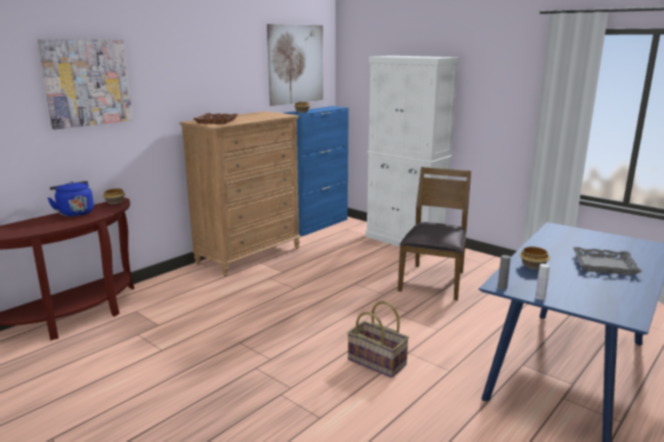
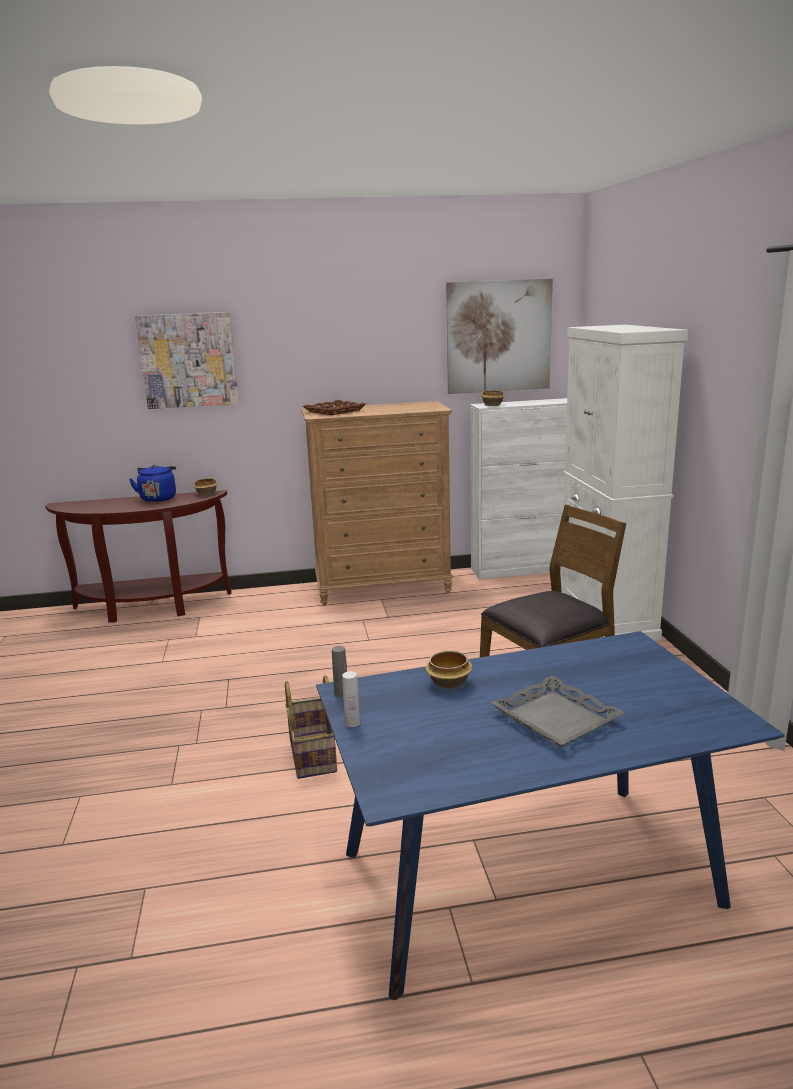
camera: 40 degrees right, 0 degrees up
(318, 225) = (522, 569): blue cabinet -> white cabinet

